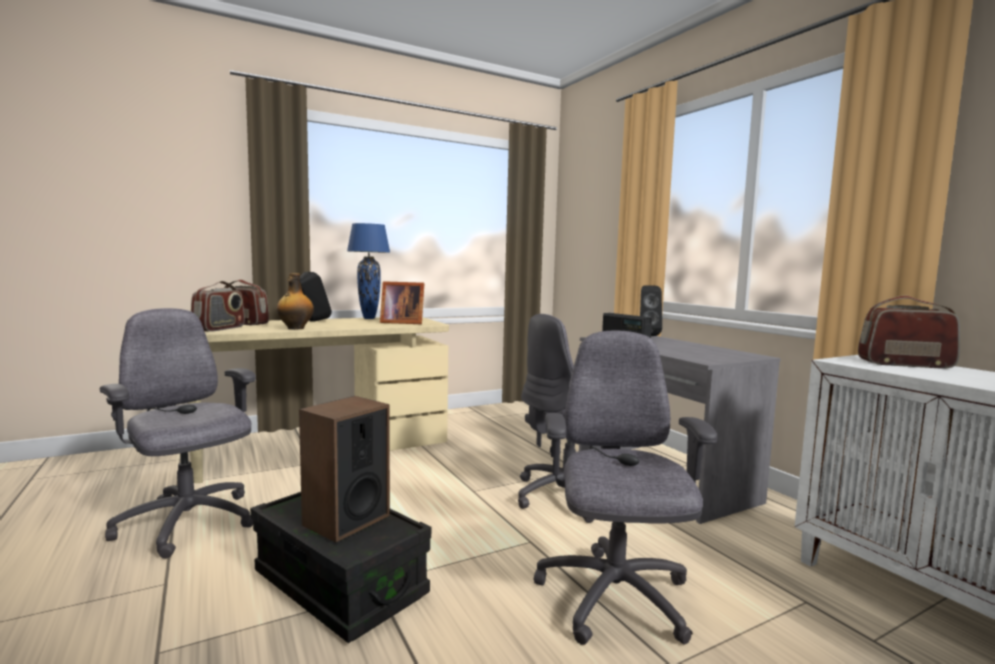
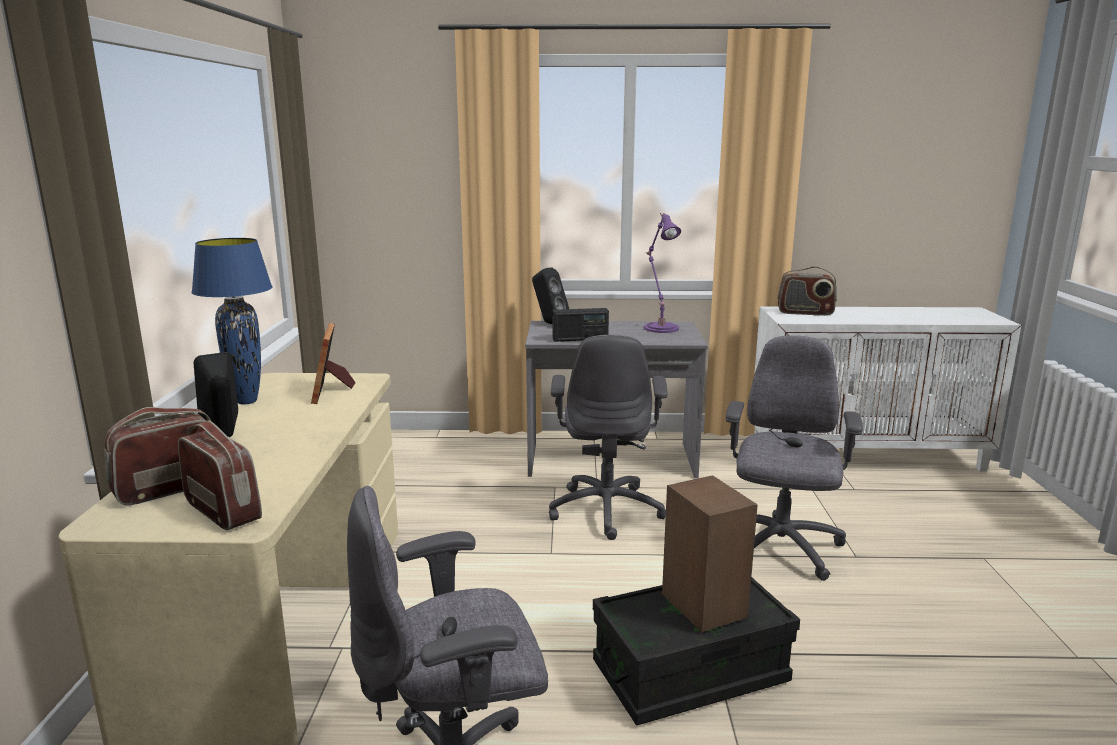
camera: 60 degrees left, 10 degrees up
(295, 328) = (305, 457): bottle -> none
(401, 322) = (332, 391): picture frame -> picture frame turned 135 degrees clockwise
(614, 599) = (779, 549): grey office chair -> grey office chair turned 75 degrees clockwise
(722, 353) = (660, 327): none -> purple table lamp
(904, 364) = (805, 313): radio -> radio turned 120 degrees counterclockwise

